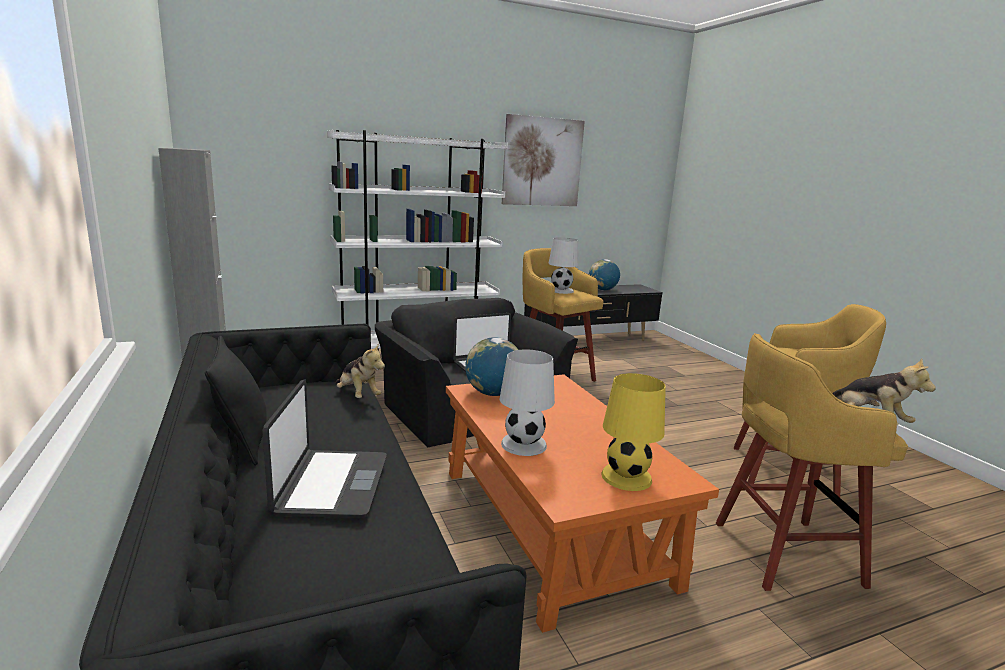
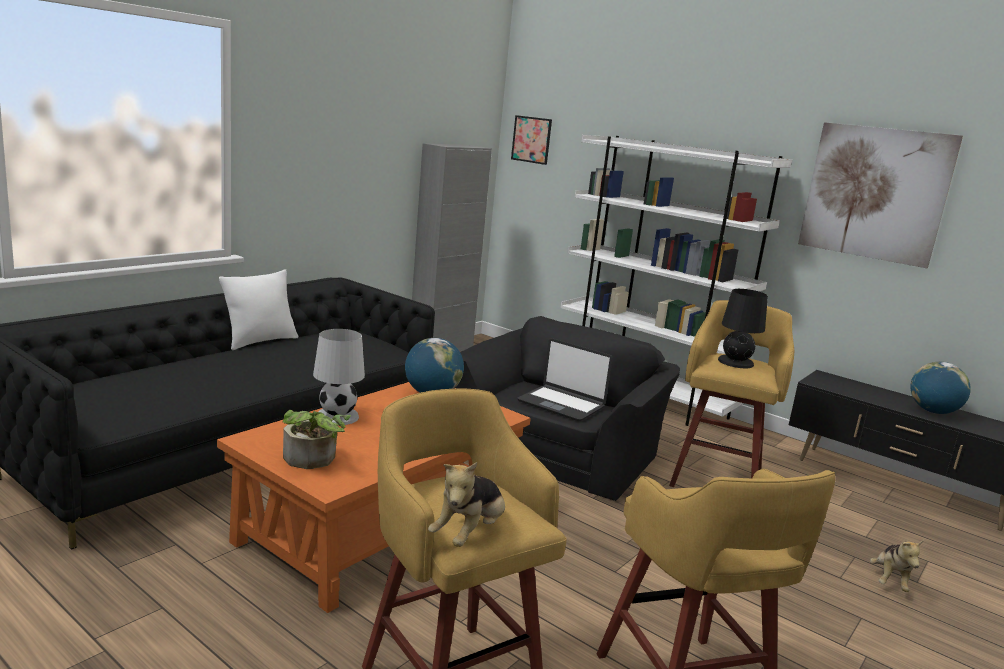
camera: 60 degrees right, 0 degrees up
(224, 138) = (531, 139): none -> picture
(243, 441) = (260, 341): black pillow -> white pillow
(331, 484) = (219, 369): laptop -> none
(358, 395) = (374, 356): plush toy -> plush toy (889, 581)
(561, 290) = (736, 362): white table lamp -> black table lamp
(627, 477) = (313, 460): yellow table lamp -> potted plant

